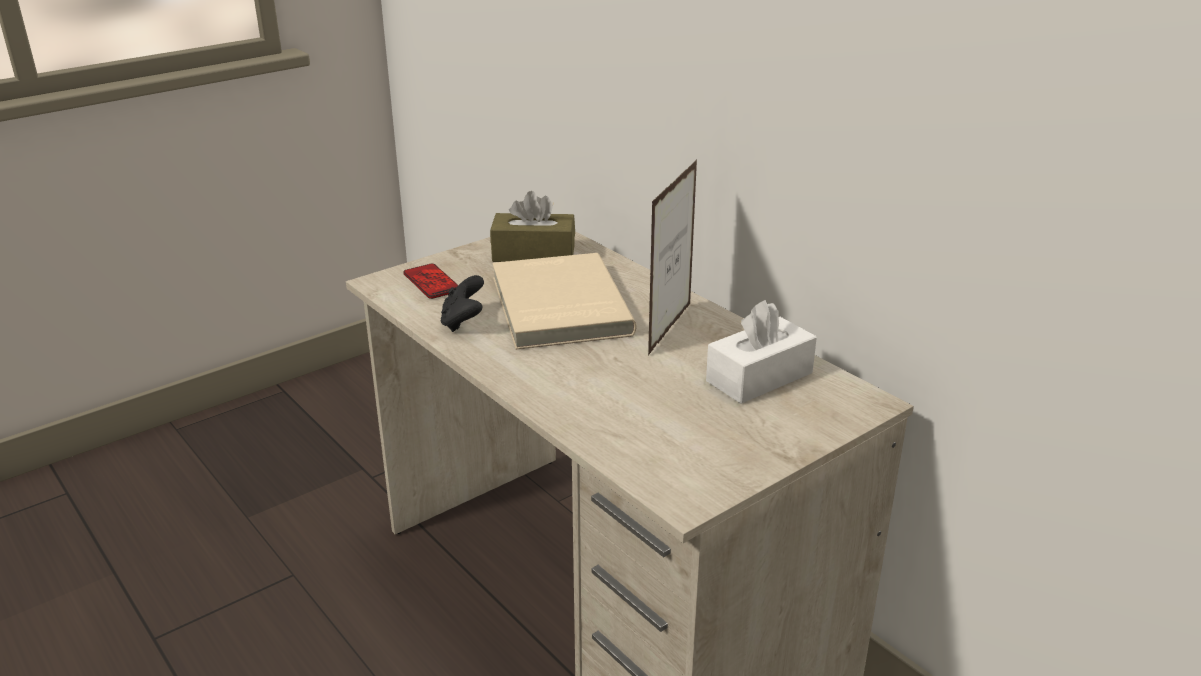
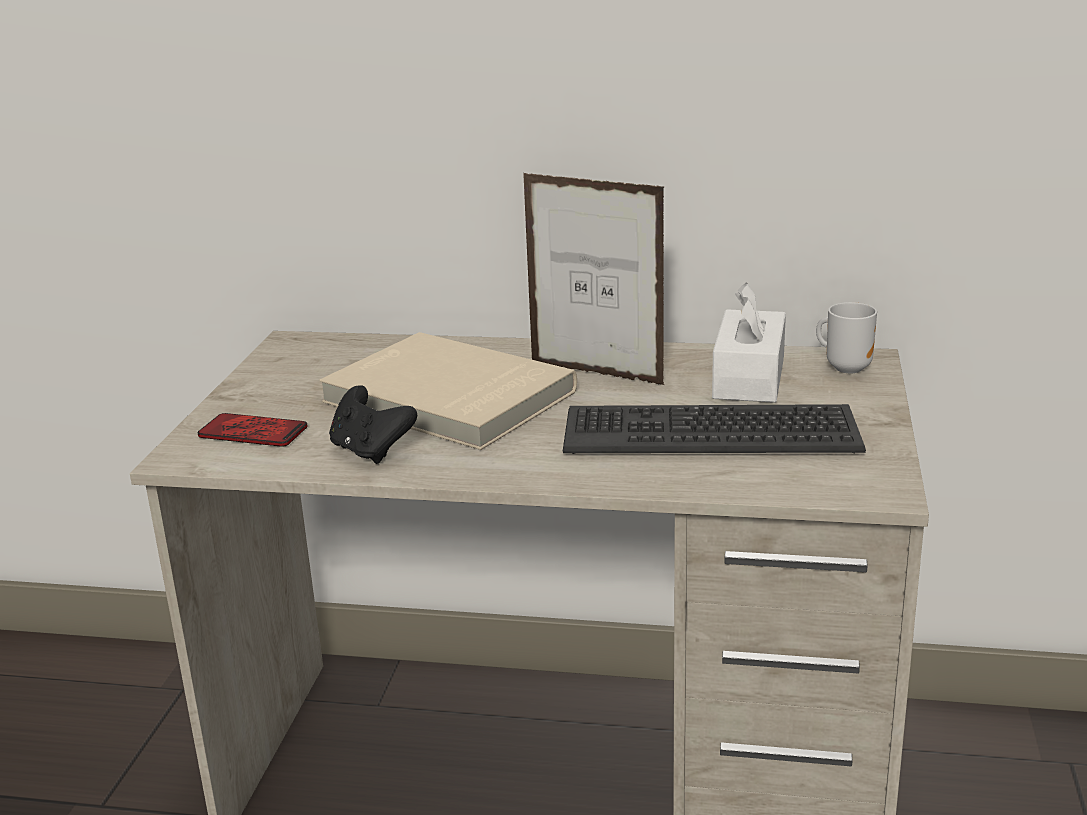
camera: 40 degrees left, 5 degrees down
(533, 253) = (322, 365): brown tissue box -> none
(660, 403) = (710, 431): none -> keyboard
(669, 328) = (596, 373): picture frame -> picture frame turned 45 degrees counterclockwise
(843, 401) = (846, 367): none -> mug

